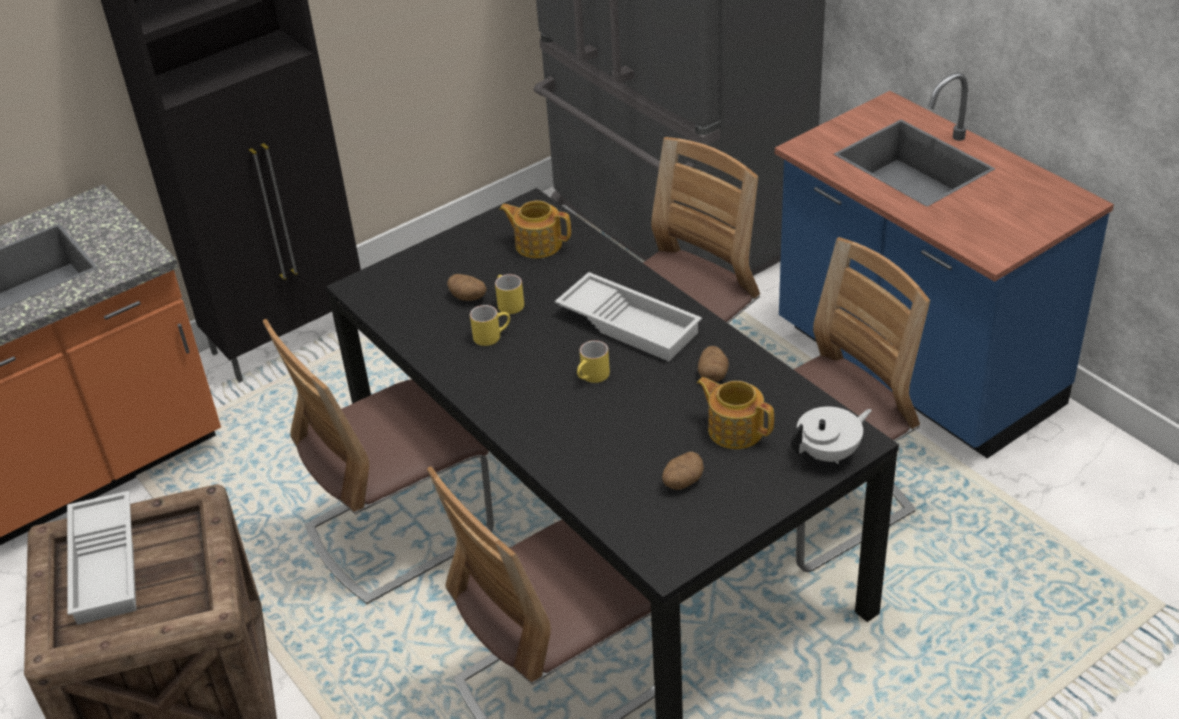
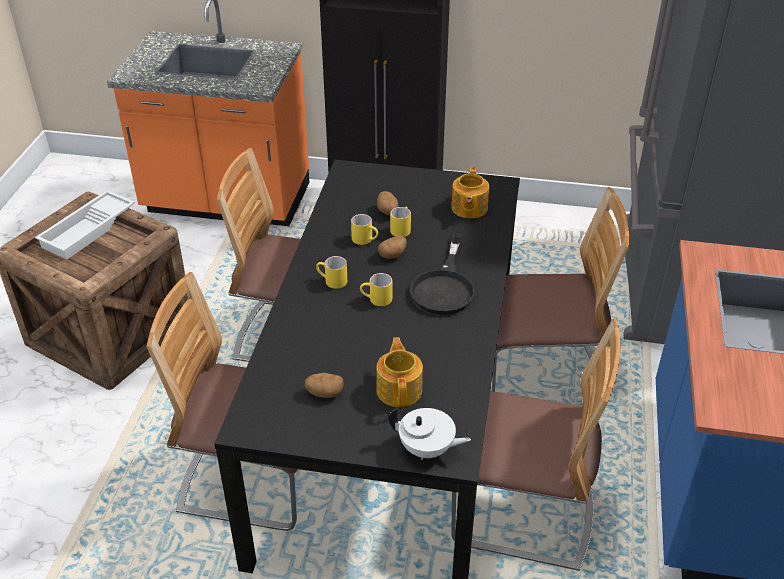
camera: 45 degrees right, 0 degrees up
(525, 392) = (331, 281): none -> yellow mug
(537, 244) = (468, 208): teapot -> teapot turned 150 degrees counterclockwise
(630, 323) = (444, 286): white tray -> black frying pan
(713, 374) = (440, 349): potato -> potato (392, 255)

